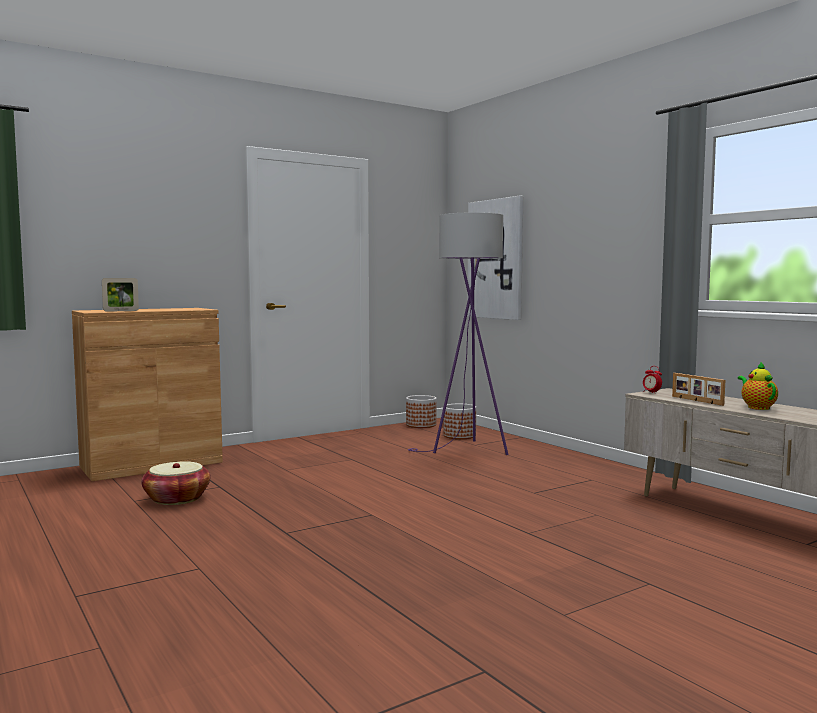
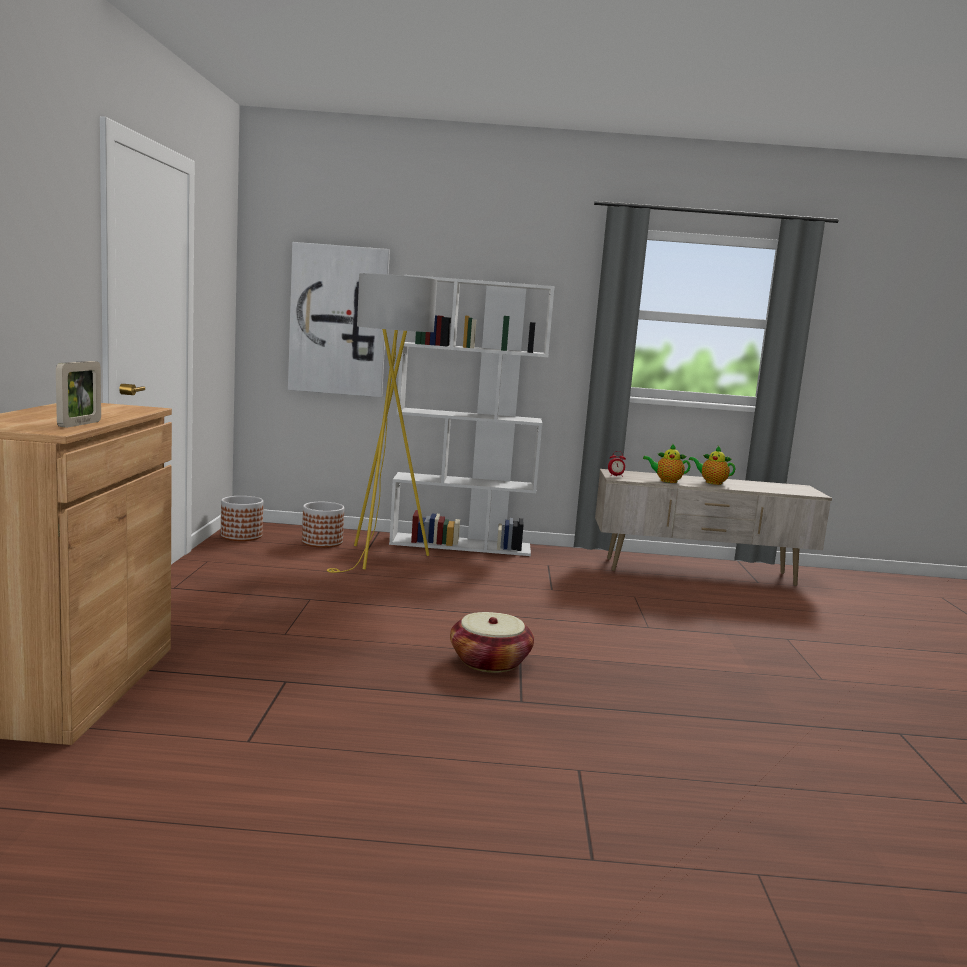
camera: 55 degrees left, 5 degrees up
(177, 499) = (292, 716): basket -> basket (489, 662)
(466, 450) = (380, 559): purple floor lamp -> yellow floor lamp
(560, 454) = (461, 545): none -> white bookcase
(696, 400) = (666, 481): picture frame -> teapot

